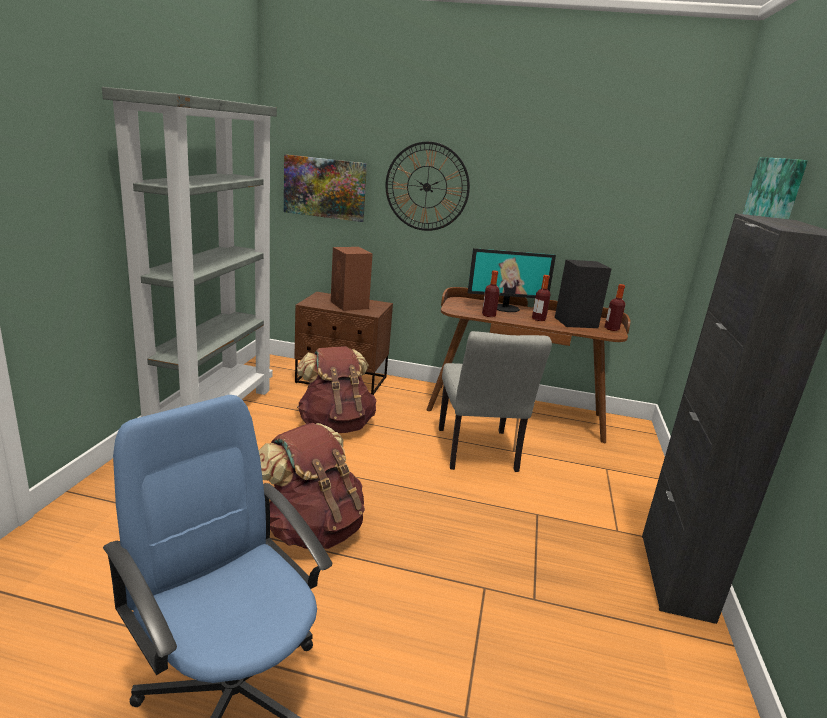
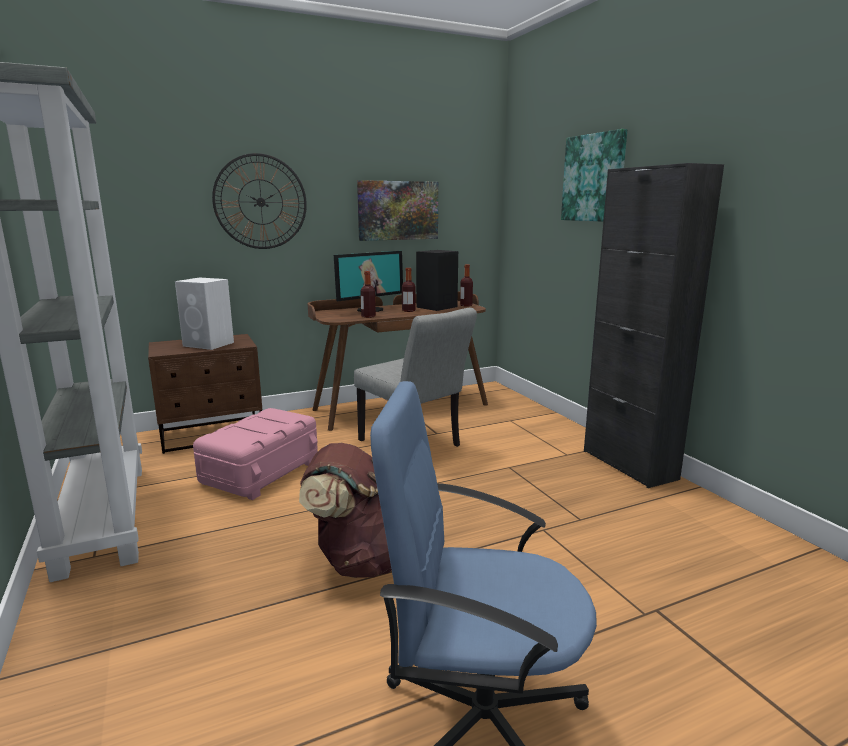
camera: 35 degrees left, 5 degrees down
(325, 188) = (135, 217): picture -> picture (398, 210)
(335, 425) = (260, 472): brown backpack -> pink storage box
(350, 305) = (209, 344): brown speaker -> white speaker

